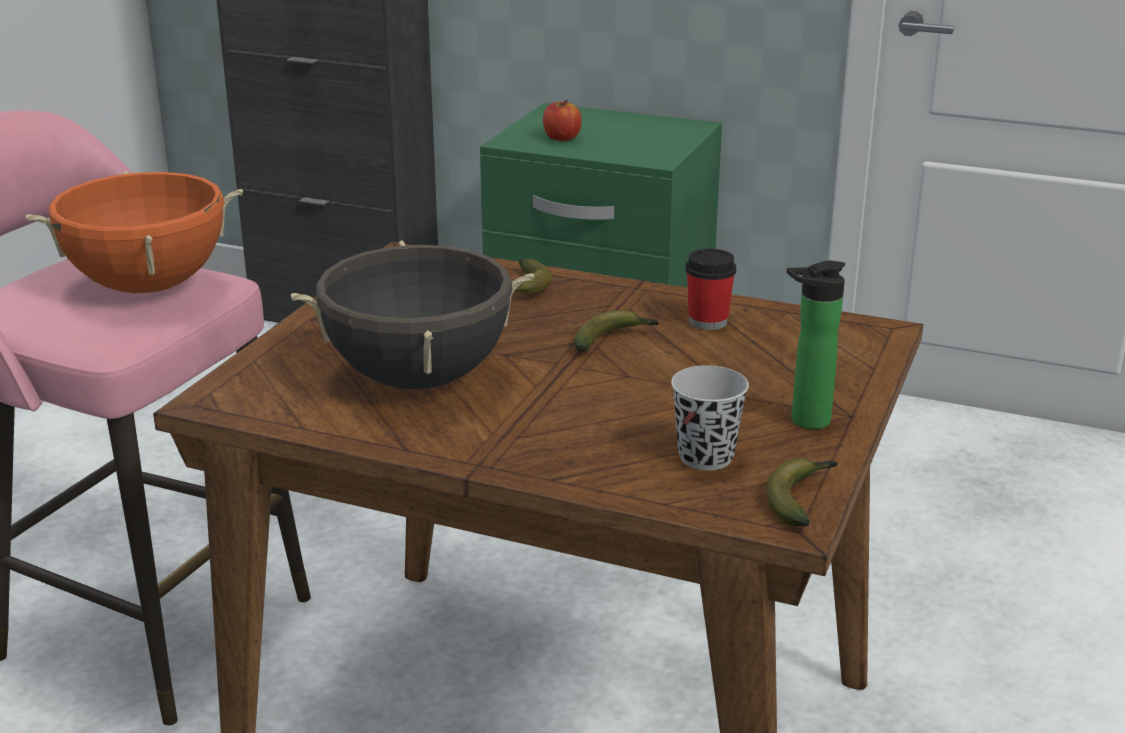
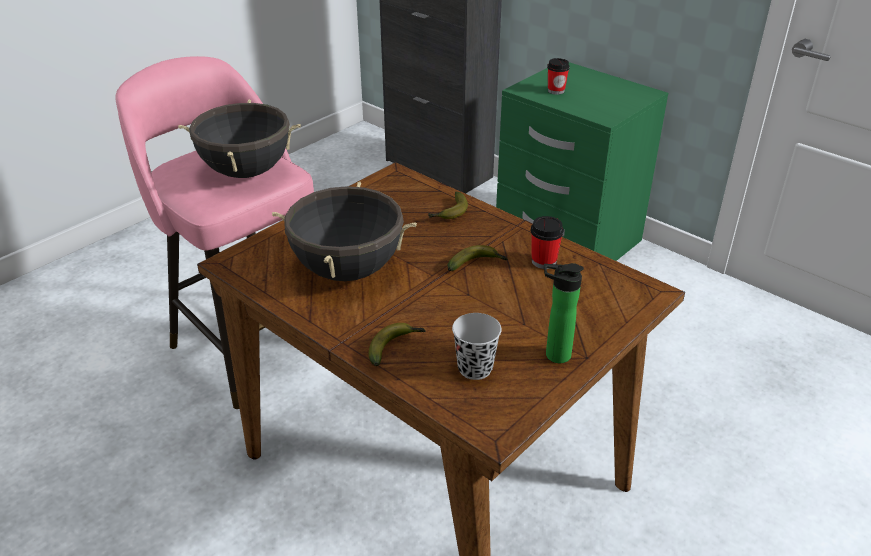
camera: 20 degrees right, 10 degrees up
(149, 286) = (247, 172): orange cooking pot -> black cooking pot
(561, 138) = (556, 91): apple -> cup
(801, 499) = (513, 415): banana -> banana (395, 347)

